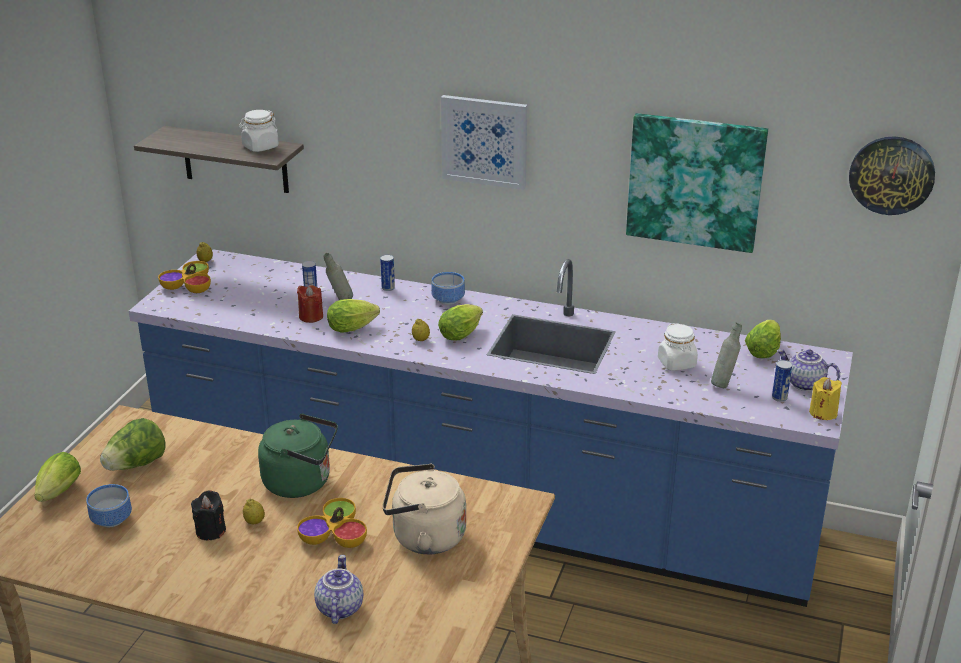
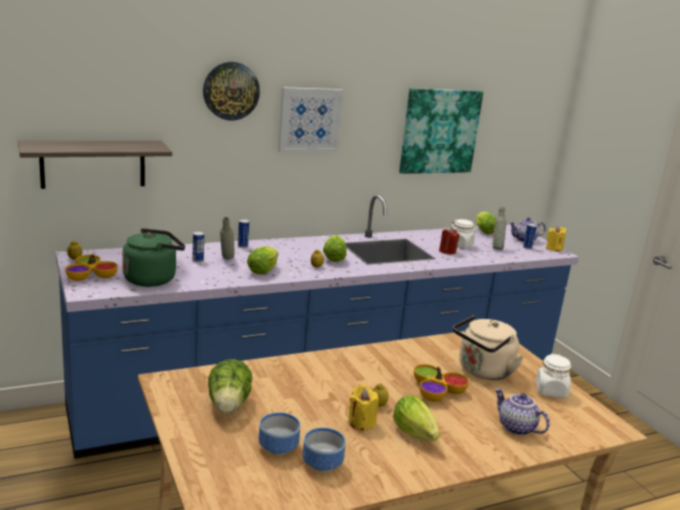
camera: 45 degrees left, 10 degrees down
(57, 494) = (201, 451): lettuce -> lettuce (416, 436)
(210, 531) = (361, 422): black candle -> yellow candle
(260, 147) = (134, 144): white jar -> white jar (551, 391)
(301, 482) = (362, 371): green kettle -> green kettle (153, 279)
(311, 316) = (222, 271): red candle -> red candle (447, 251)
(446, 299) = (290, 244): bowl -> bowl (320, 464)
(891, 175) = (535, 112): wall clock -> wall clock (231, 91)

